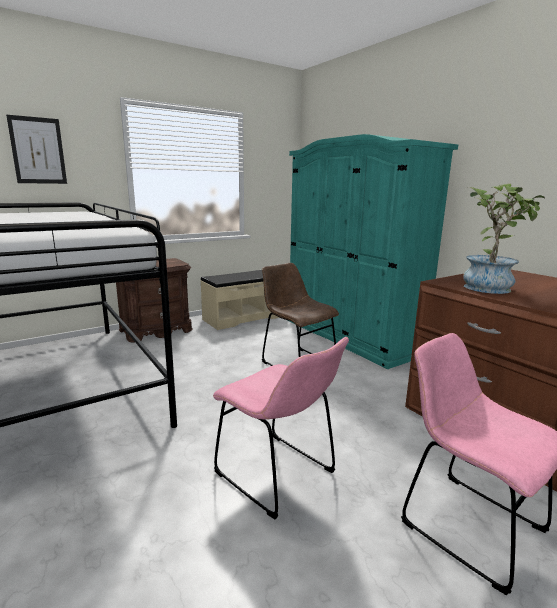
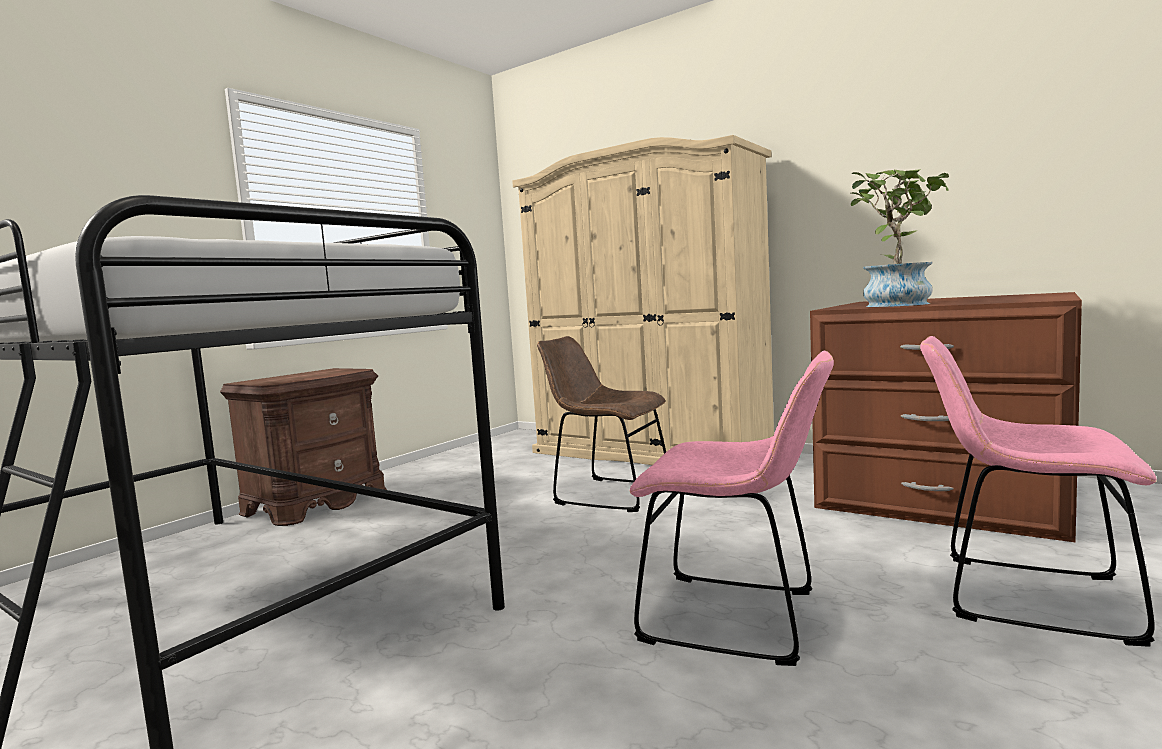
camera: 20 degrees left, 10 degrees down
(38, 150) = (75, 170): picture -> none
(245, 317) = (462, 461): beige bench -> none
(350, 335) = (650, 452): turquoise wardrobe -> beige wardrobe

